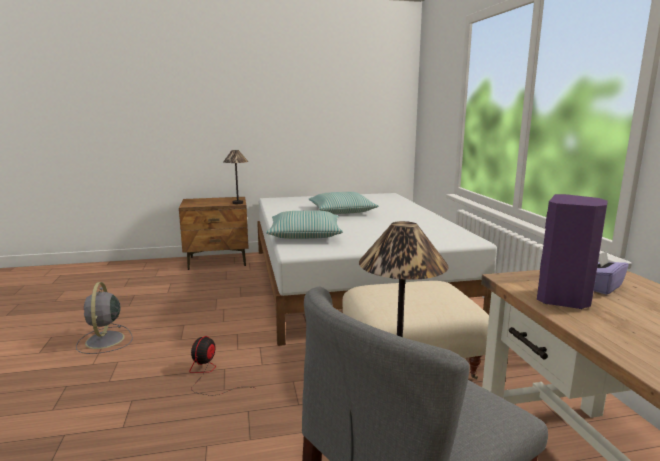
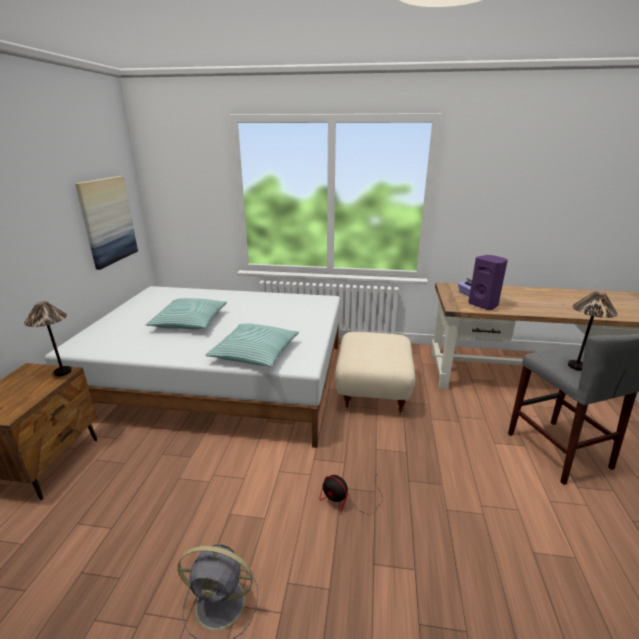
camera: 70 degrees left, 10 degrees up
(360, 121) = (107, 221): none -> picture

